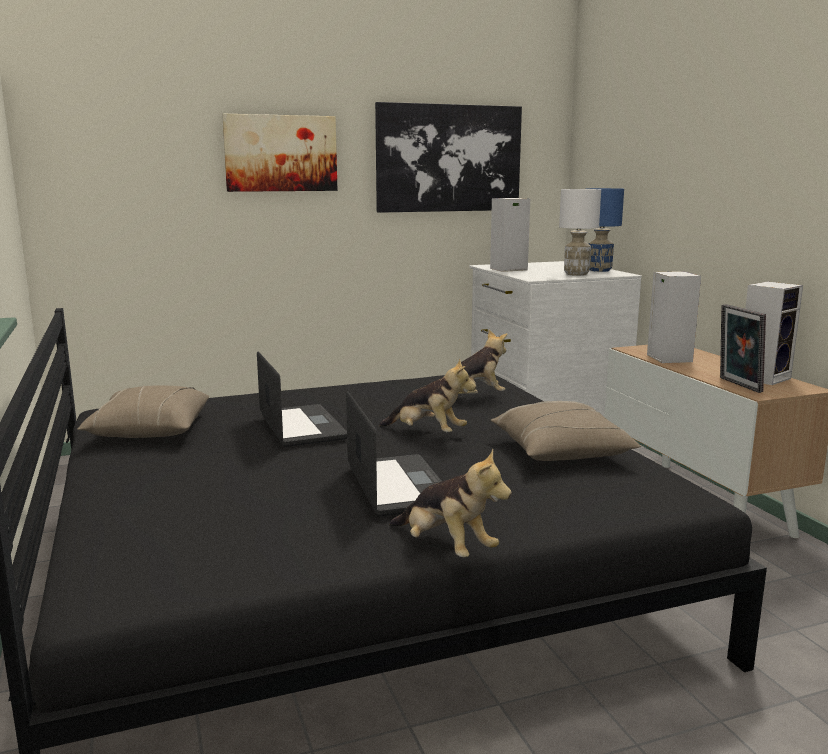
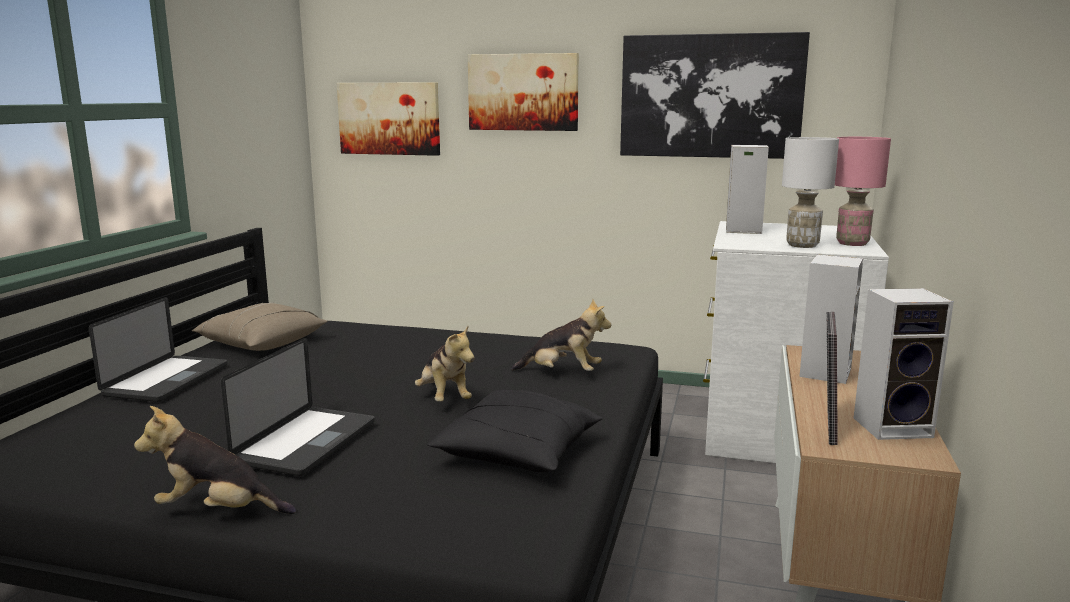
camera: 35 degrees right, 0 degrees up
(128, 181) = (389, 118): none -> picture
(302, 427) = (358, 366): laptop -> laptop (167, 380)
(446, 548) = (218, 511): plush toy -> plush toy turned 105 degrees clockwise
(561, 453) = (517, 454): beige pillow -> black pillow
(600, 270) = (853, 243): blue table lamp -> pink table lamp

